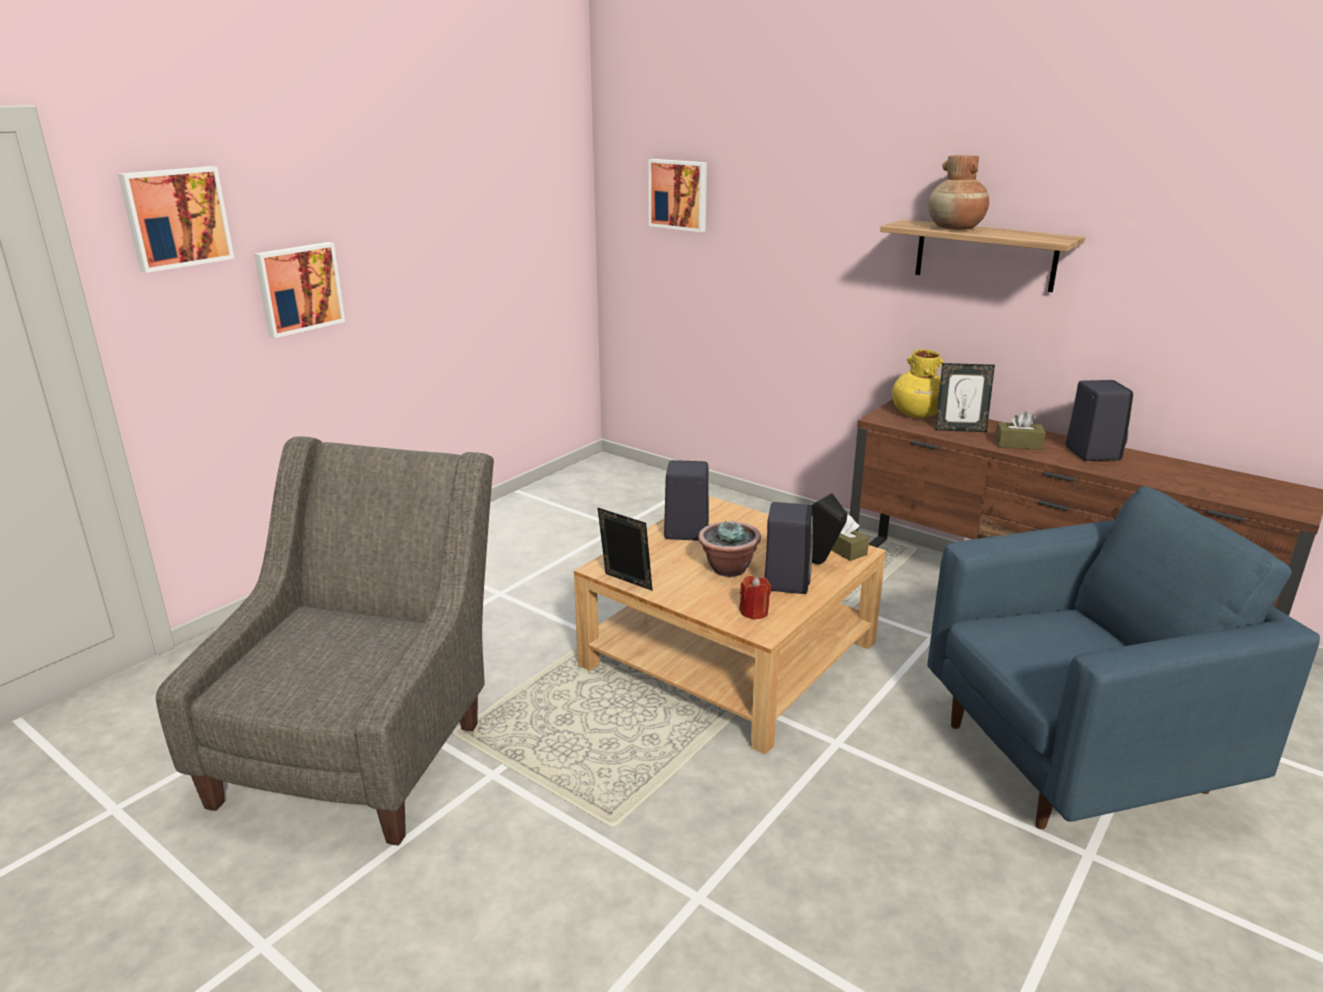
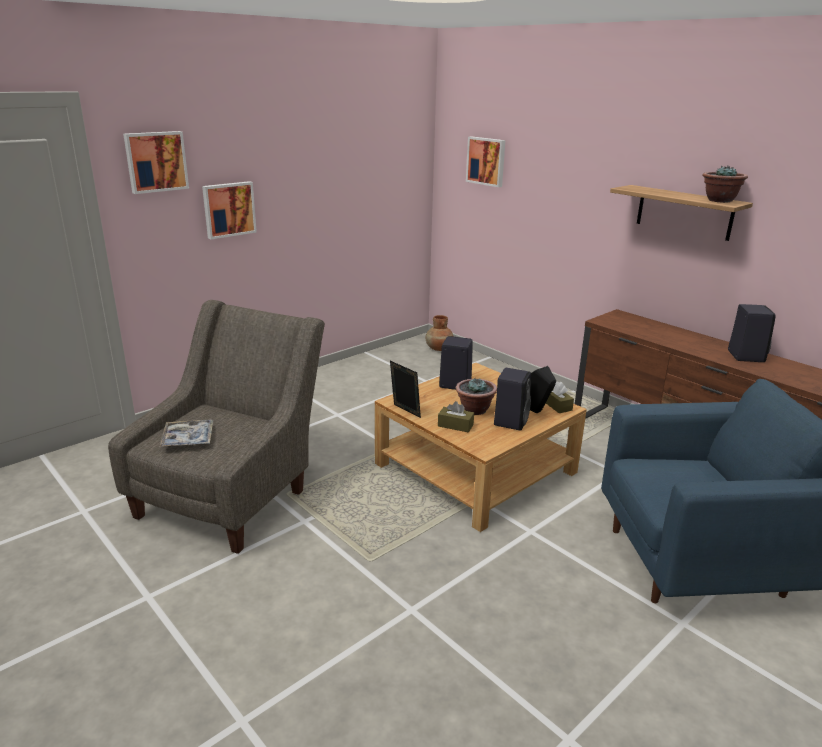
camera: 10 degrees right, 0 degrees up
(293, 669) = (188, 439): none -> tray
(754, 612) = (482, 438): red candle -> none
(916, 414) = (629, 320): yellow vase -> none
(955, 228) = (662, 192): brown vase -> brown vase (439, 348)
(960, 429) = (655, 333): picture frame -> none
(1018, 444) = (693, 346): brown tissue box -> brown tissue box (455, 425)
(1040, 236) = (719, 200): none -> potted plant

